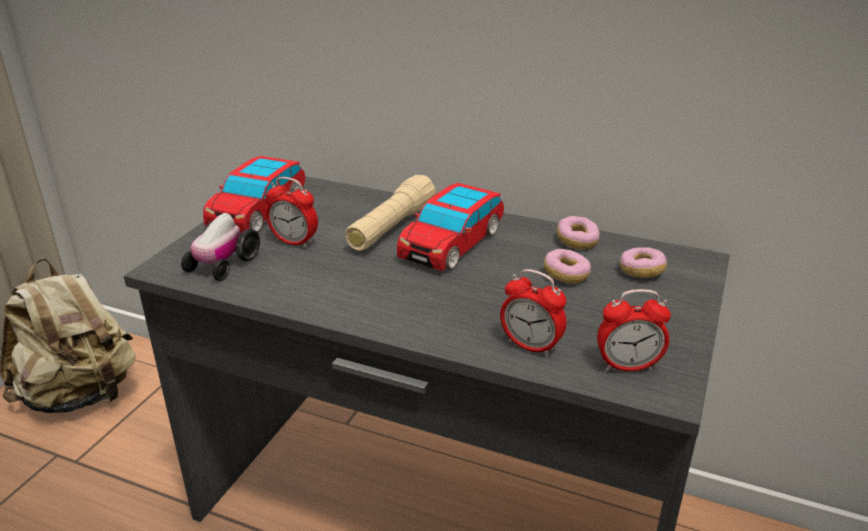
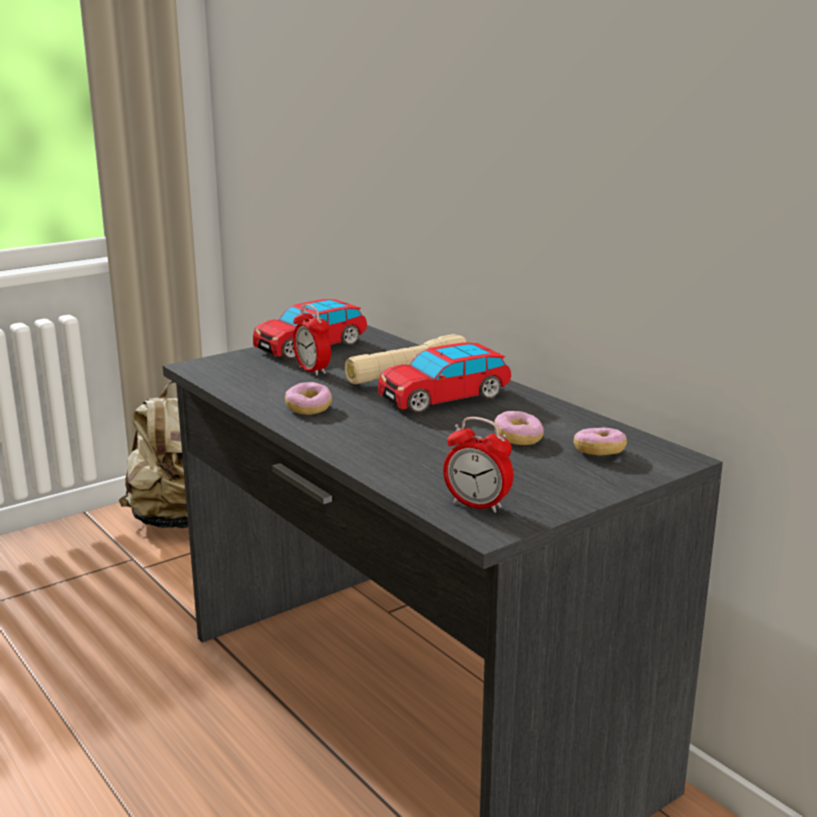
camera: 30 degrees right, 10 degrees down
(222, 264) = (239, 372): toy car -> none
(530, 346) = (411, 473): alarm clock -> none
(577, 241) = (568, 419): donut -> donut (308, 408)

